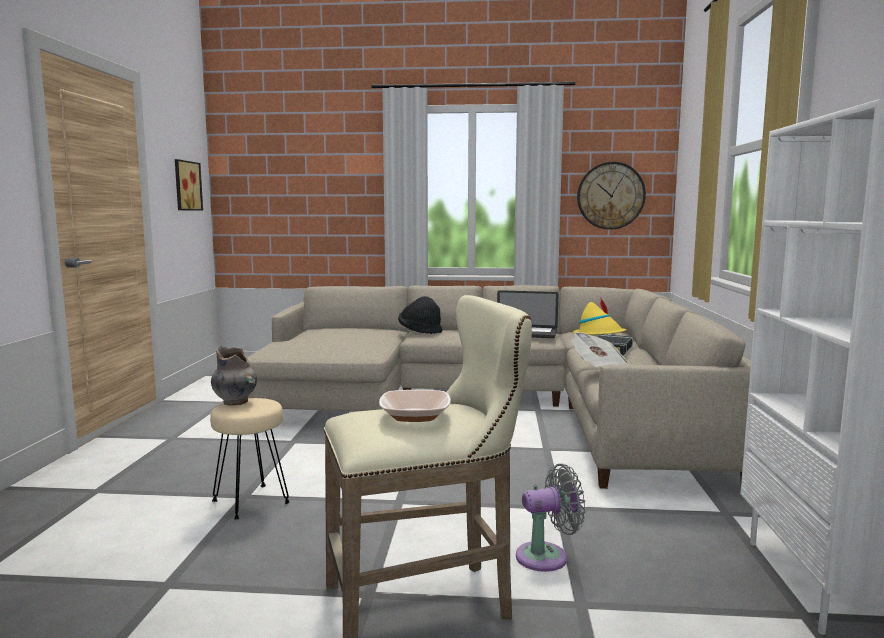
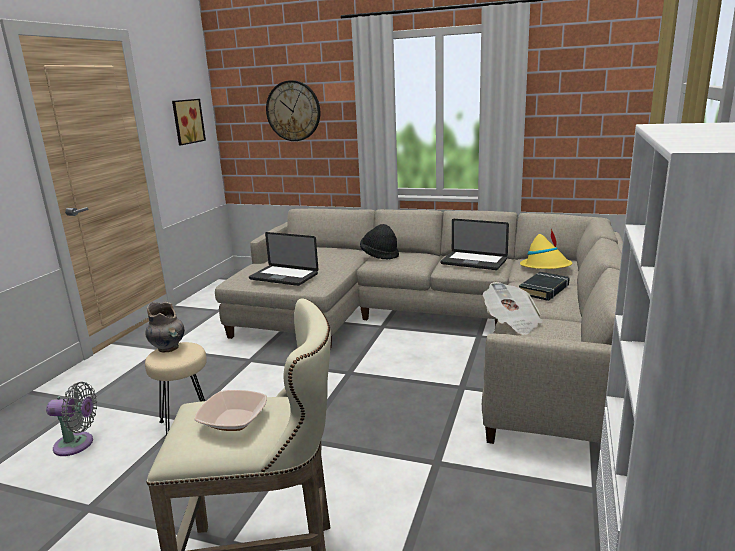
camera: 15 degrees right, 10 degrees up
(325, 348) = (283, 277): none -> laptop
(547, 556) = (395, 522): grey fan -> grey fan (77, 444)
(610, 195) = (580, 116): wall clock -> wall clock (293, 111)

